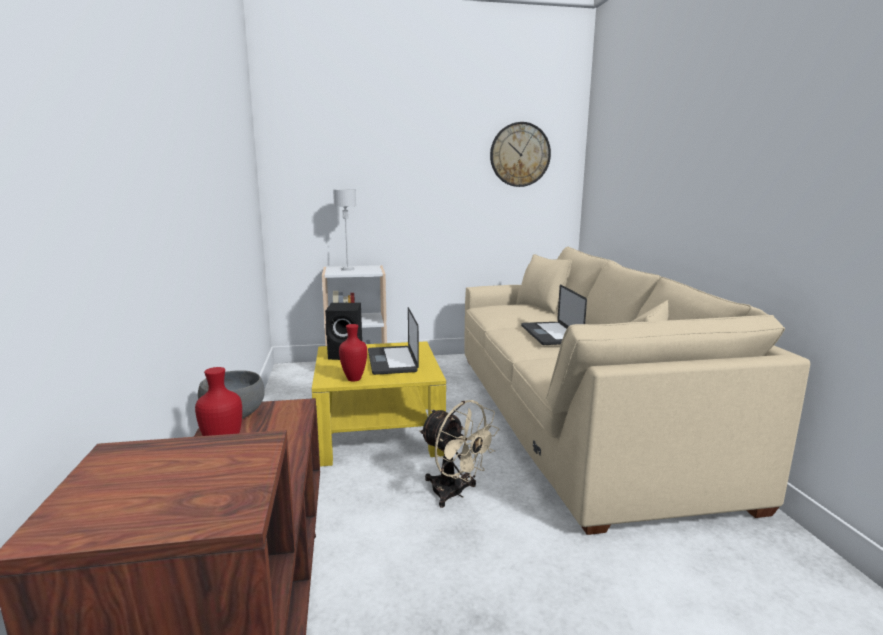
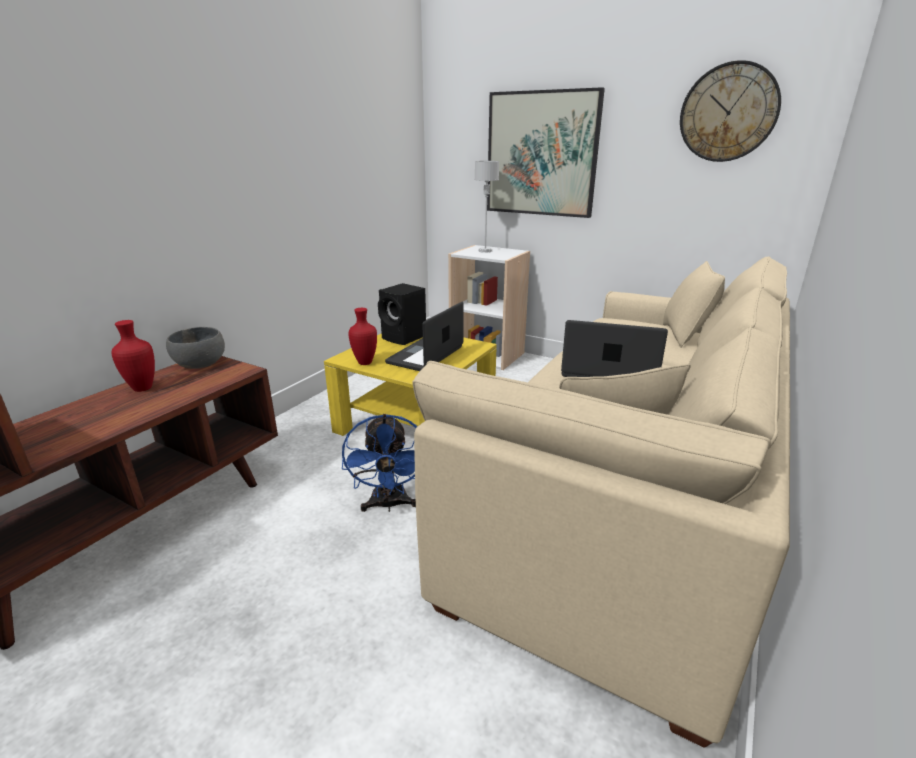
camera: 40 degrees right, 10 degrees up
(384, 183) = (541, 154): none -> picture
(455, 493) = (389, 505): beige fan -> blue fan
(550, 334) = (608, 372): laptop -> laptop turned 75 degrees clockwise

